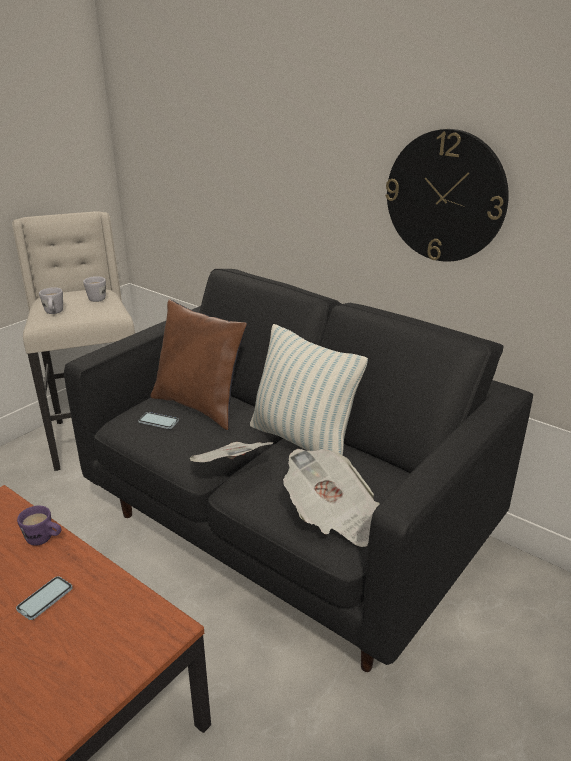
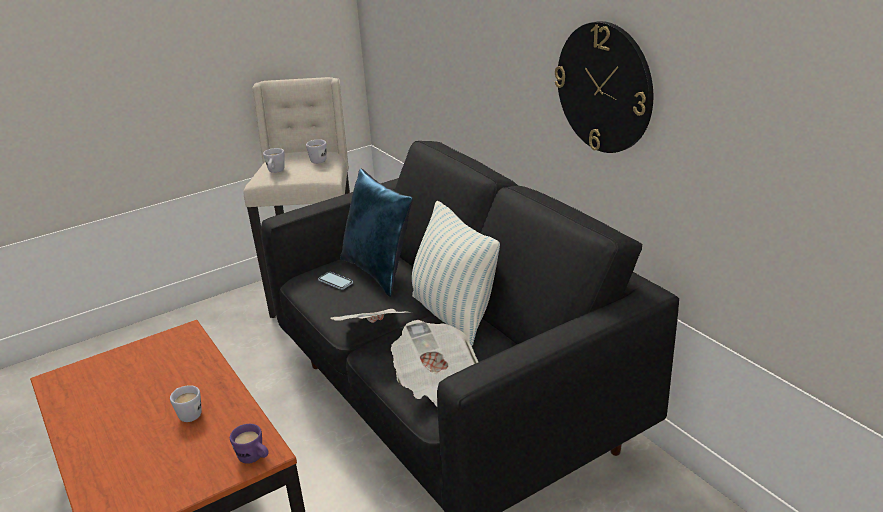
camera: 20 degrees right, 0 degrees up
(44, 540) = (207, 368): purple mug -> purple mug (254, 459)
(45, 599) = (188, 413): phone -> white mug
(200, 406) = (379, 272): brown pillow -> blue pillow

